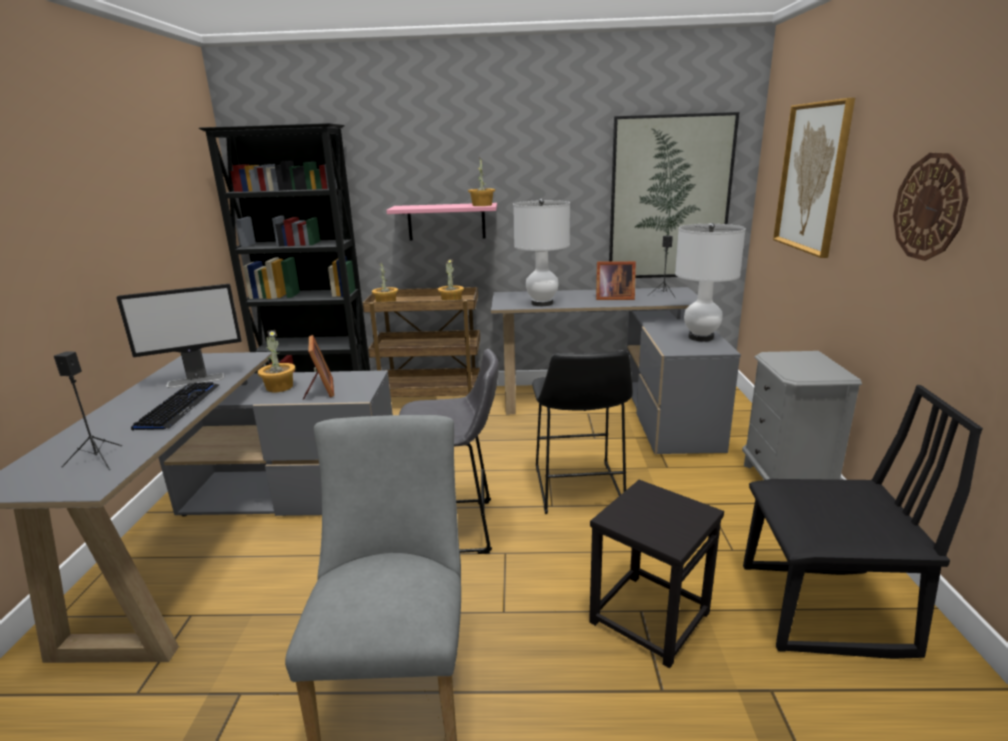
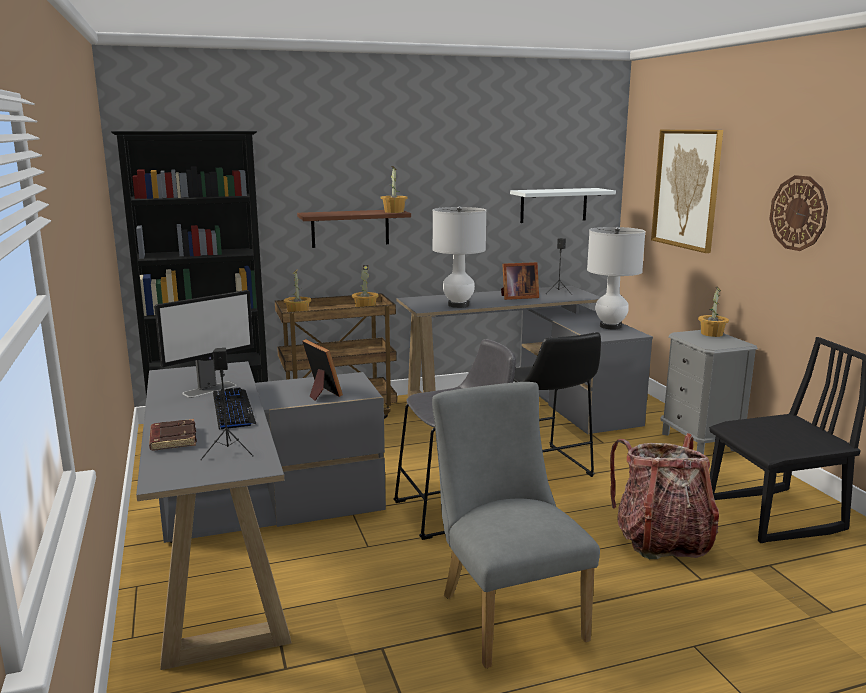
camera: 20 degrees left, 5 degrees down
(80, 436) = (172, 439): none -> brown book
(279, 387) = (273, 394): potted plant -> potted plant (711, 334)
(446, 221) = (350, 228): pink shelf -> brown shelf
(649, 617) = (662, 540): black stool -> backpack
(669, 199) = (553, 205): picture -> white shelf

